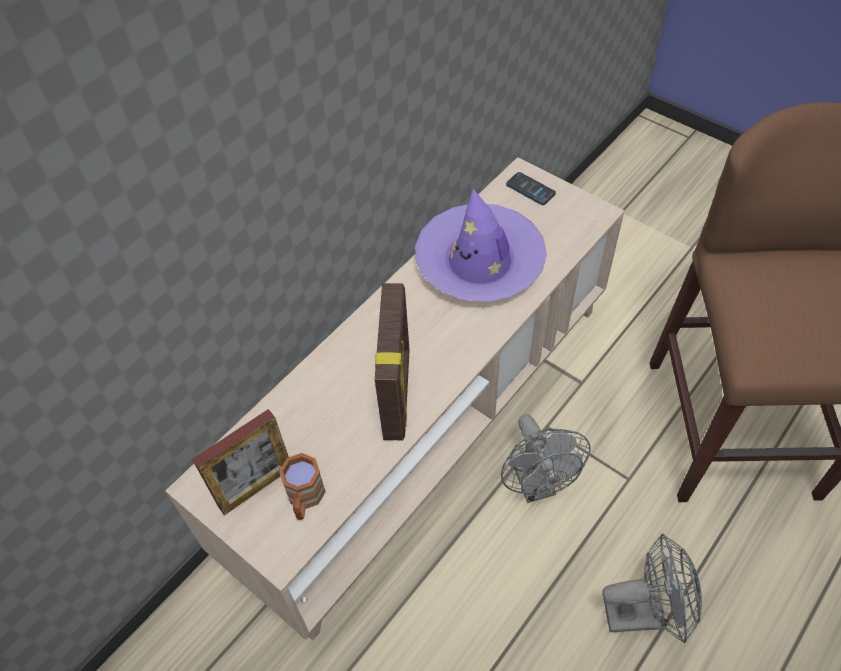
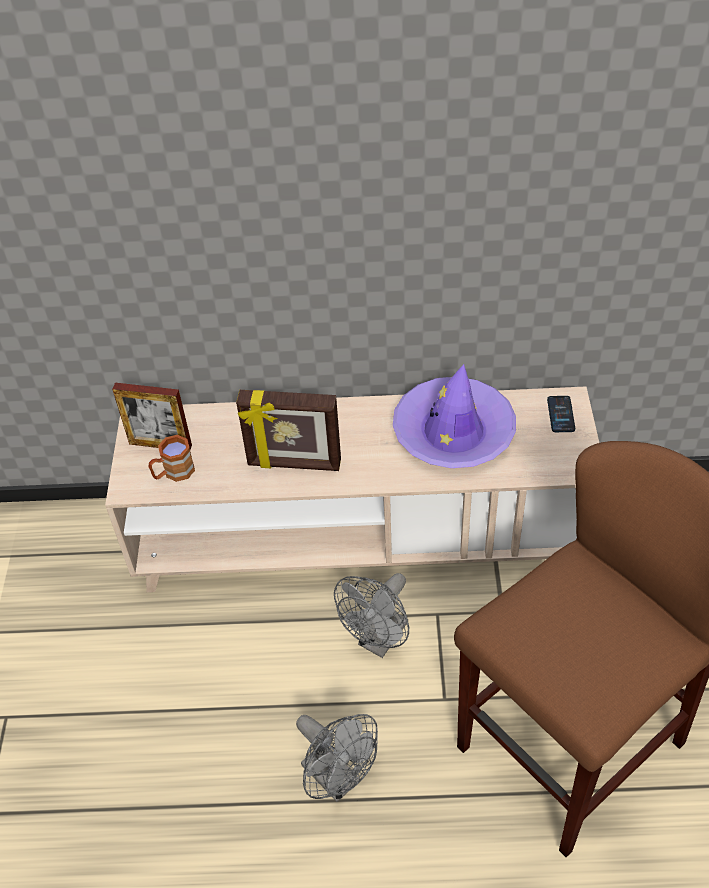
camera: 50 degrees right, 5 degrees down
(398, 394) = (294, 464): picture frame -> picture frame turned 45 degrees clockwise

